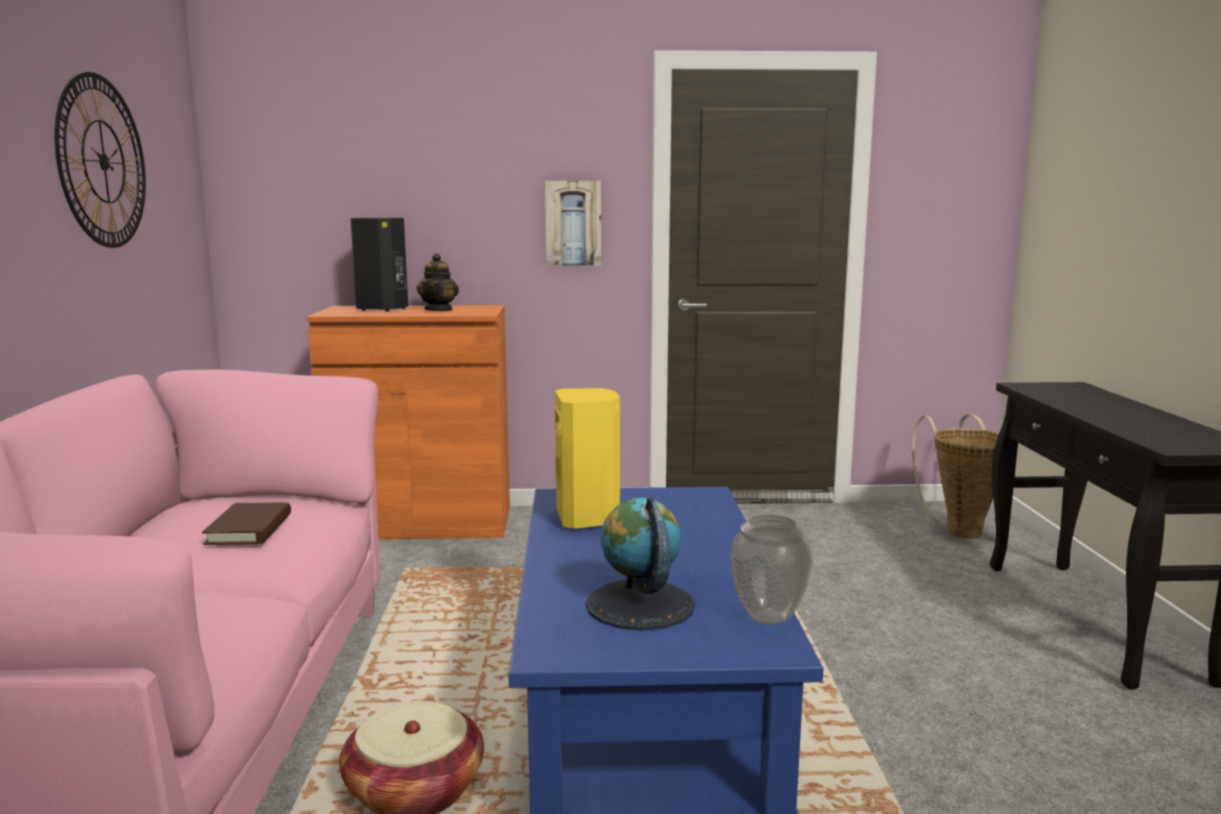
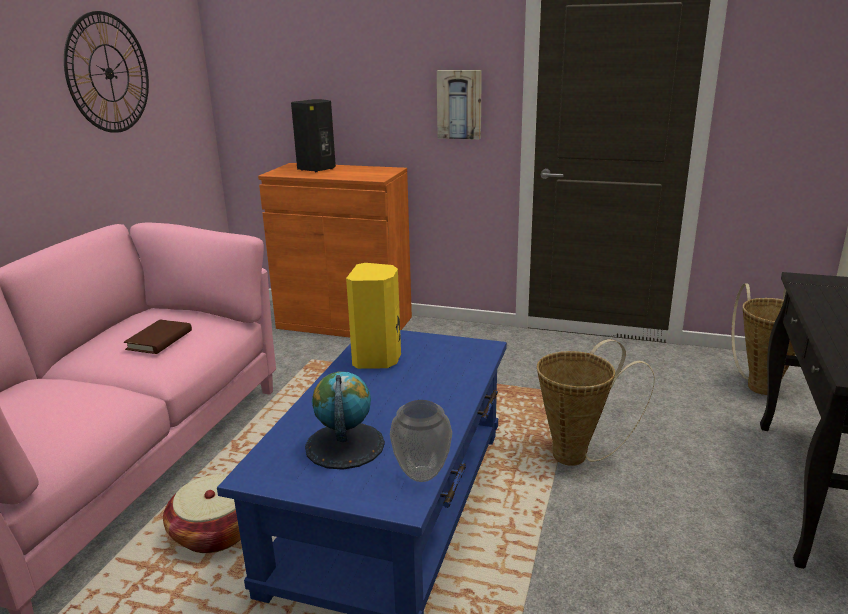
camera: 20 degrees right, 10 degrees up
(439, 310) = (352, 172): teapot -> none
(825, 623) = (577, 455): none -> basket

